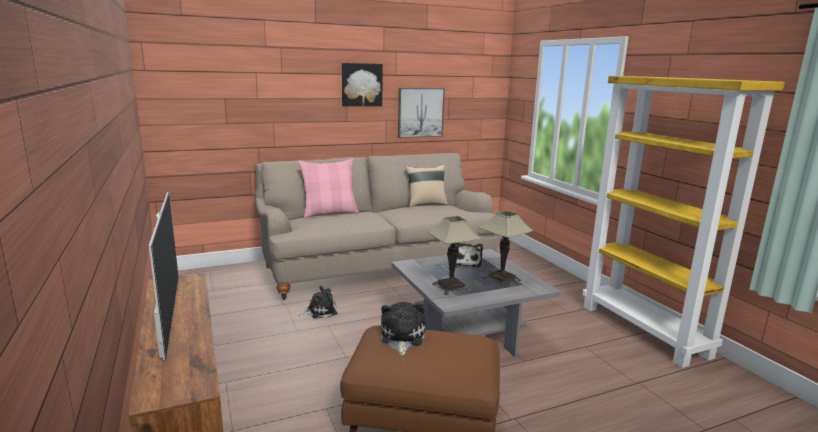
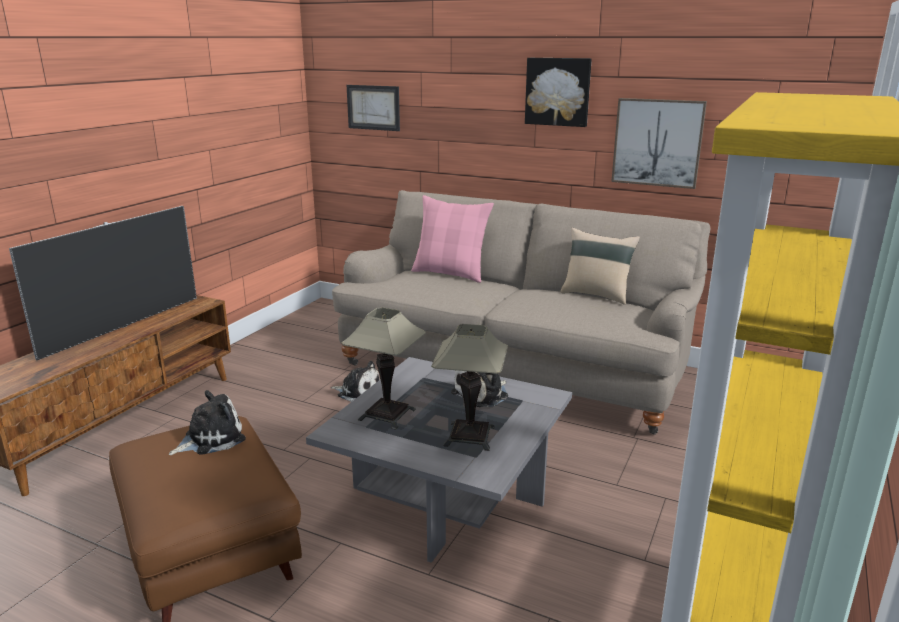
camera: 50 degrees right, 5 degrees up
(213, 101) = (373, 107): none -> picture

